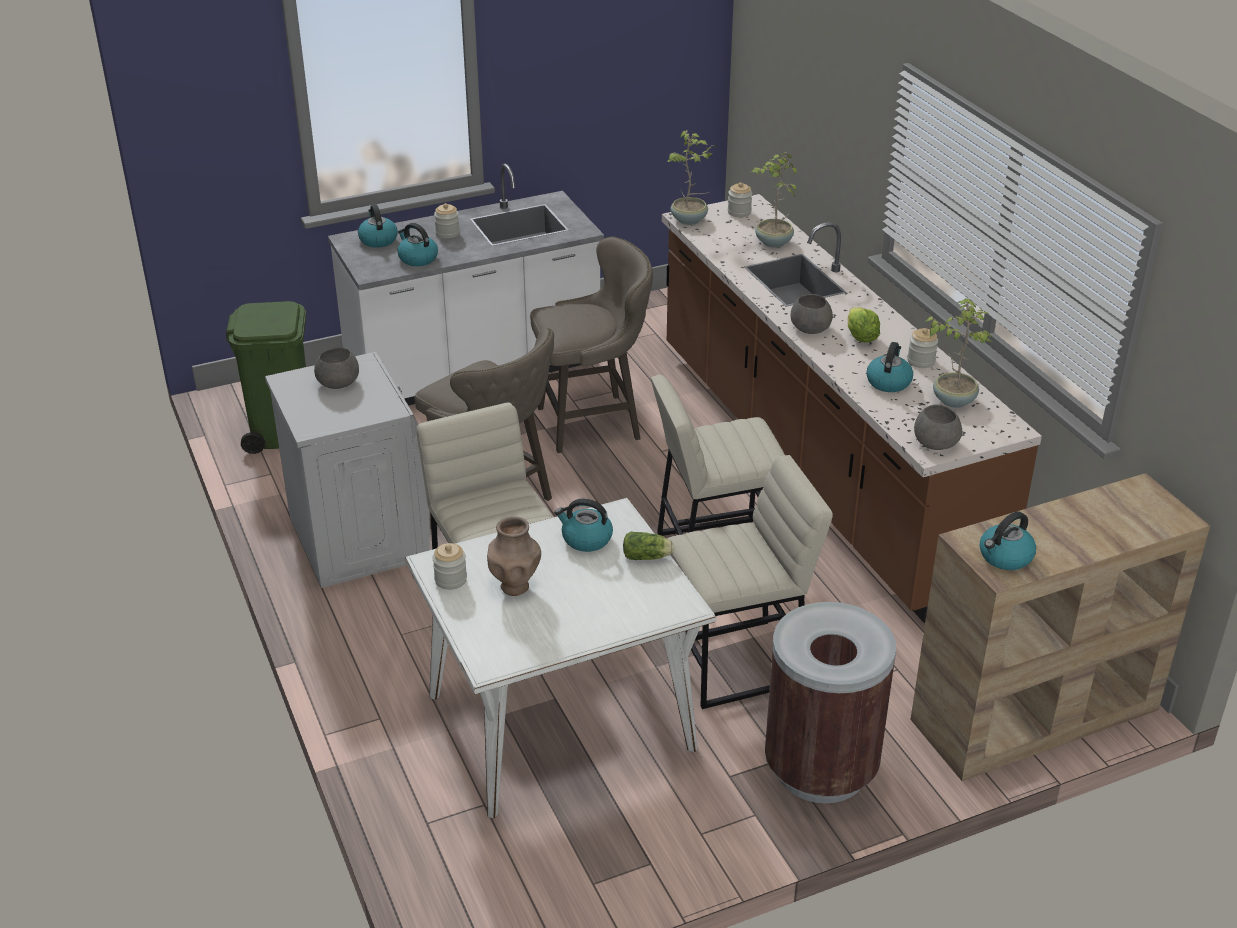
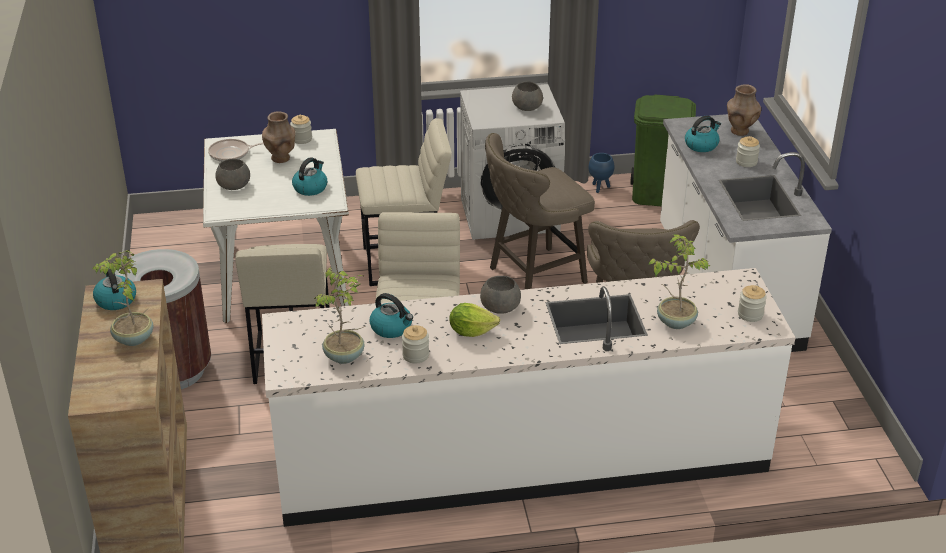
camera: 105 degrees right, 0 degrees up
(270, 476) = (600, 188): none -> blue planter
(378, 240) = (740, 131): kettle -> brown vase
(517, 640) = (232, 154): none -> frying pan
(648, 557) = (276, 207): lettuce -> none
(690, 220) = (736, 281): potted plant -> potted plant (132, 339)
(816, 464) = (521, 460): brown counter -> white counter
(935, 442) = (291, 328): grey bowl -> grey bowl (234, 185)

